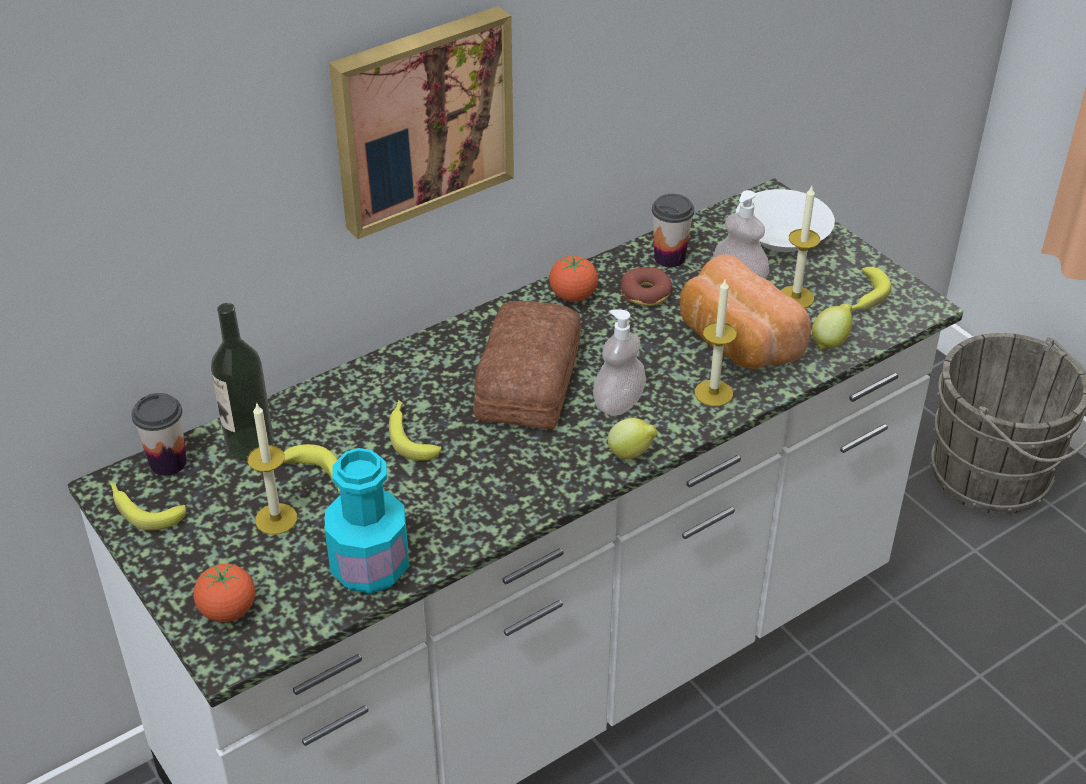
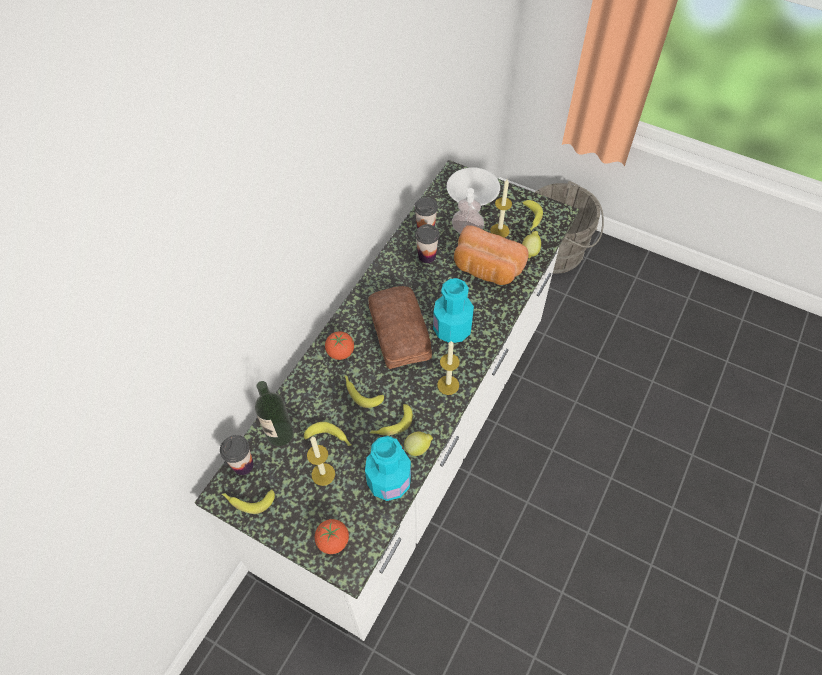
camera: 25 degrees left, 15 degrees up
(420, 118) = (309, 224): picture -> none
(427, 494) = (391, 425): none -> banana
(573, 296) = (391, 272): tomato -> tomato (340, 352)
(618, 403) = (452, 329): soap dispenser -> turquoise bottle
(631, 454) = (476, 357): lemon -> lemon (418, 448)
(646, 293) = (427, 256): donut -> cup
(713, 393) = (493, 304): candle -> candle (448, 385)

